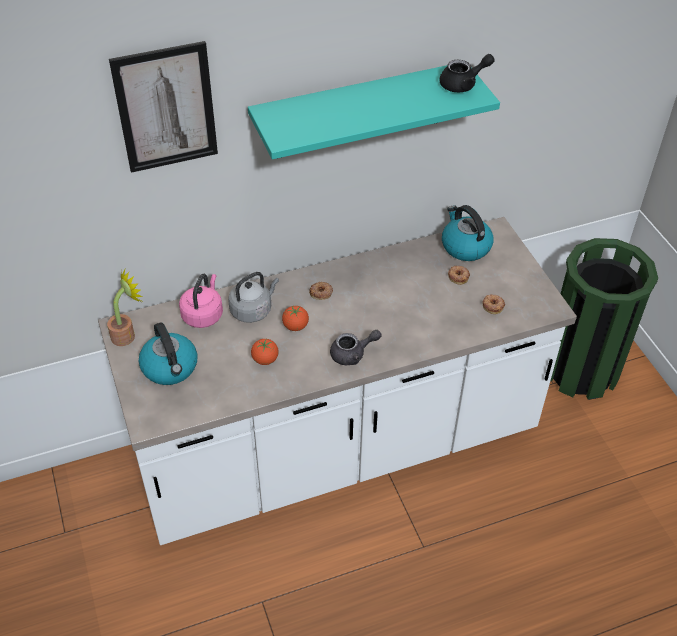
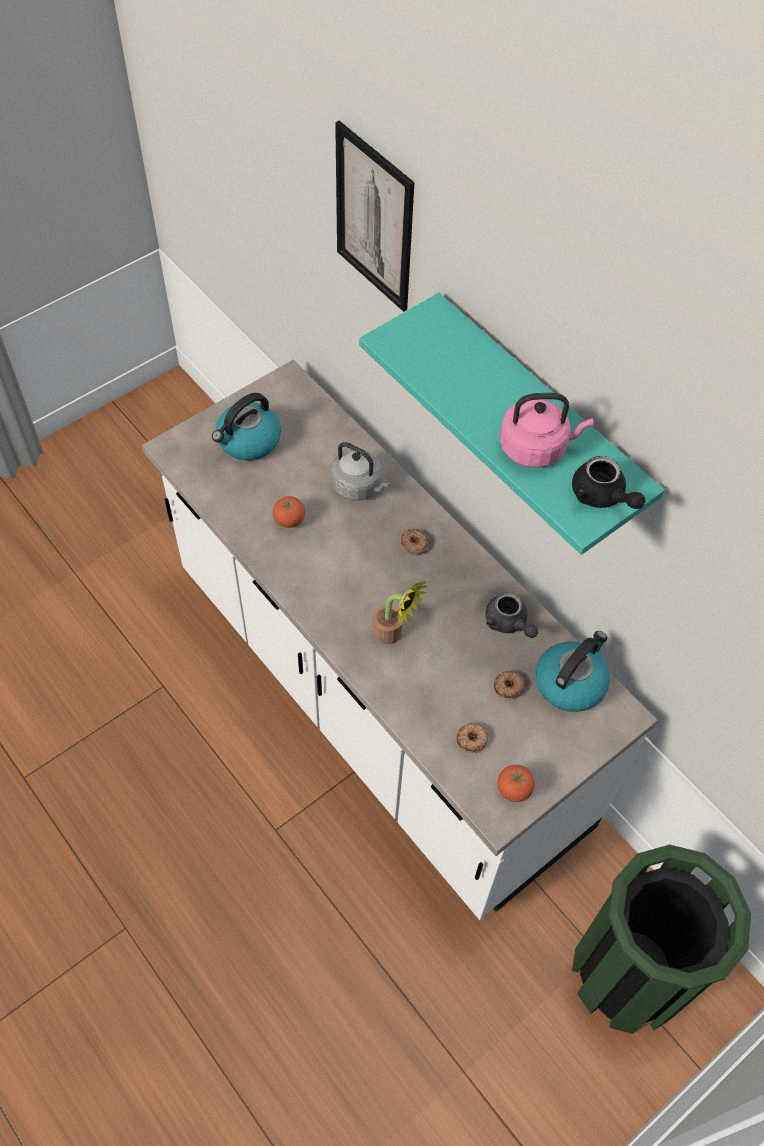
camera: 70 degrees right, 10 degrees up
(127, 334) = (280, 390): potted plant -> potted plant (393, 634)
(203, 314) = (334, 444): pink kettle -> pink kettle (536, 447)
(295, 326) = (350, 534): tomato -> tomato (514, 789)
(353, 354) = (328, 602): grey teapot -> grey teapot (508, 623)

